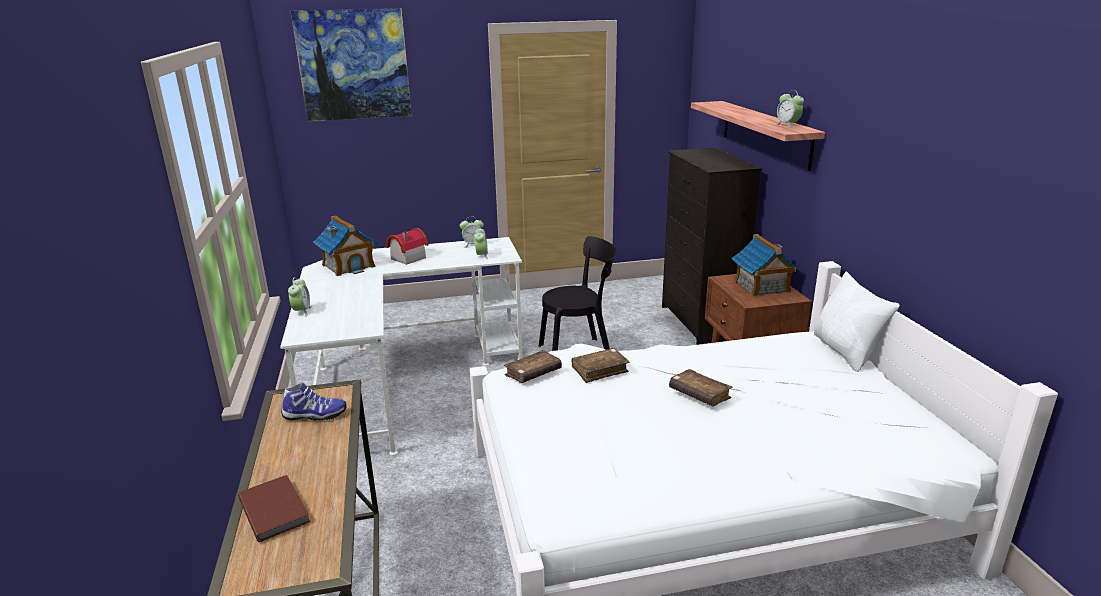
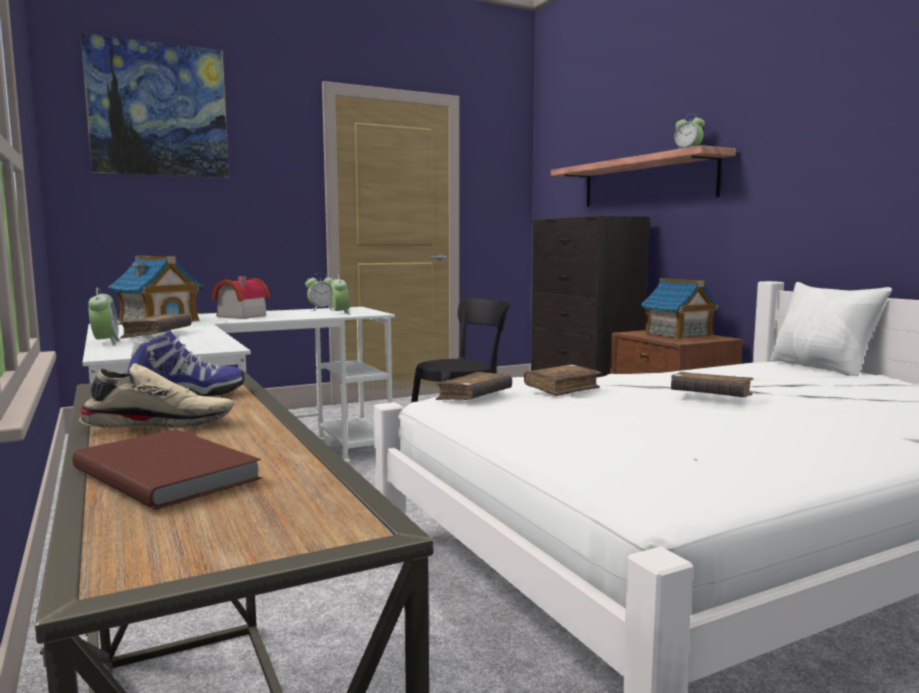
camera: 15 degrees left, 15 degrees down
(289, 453) = (160, 423): none -> beige shoe
(337, 297) = (157, 334): none -> brown book

